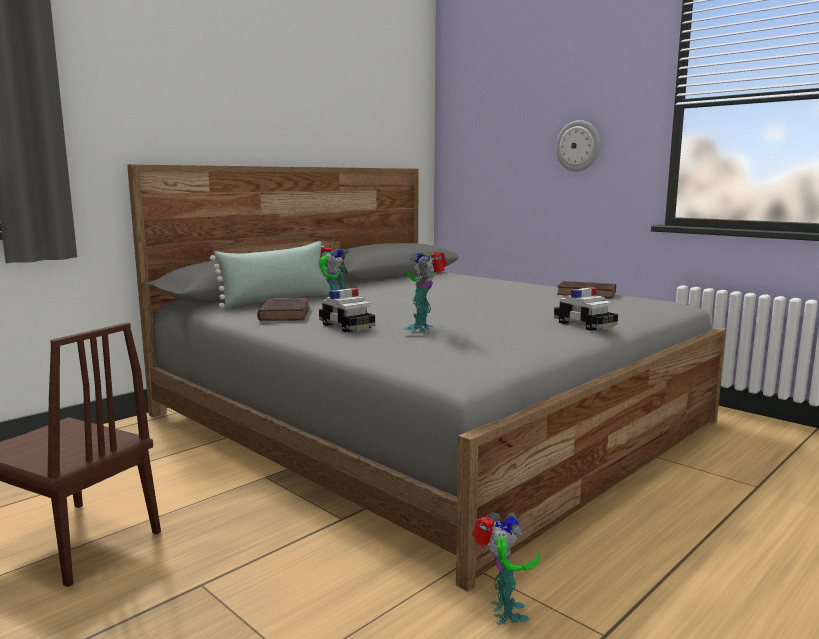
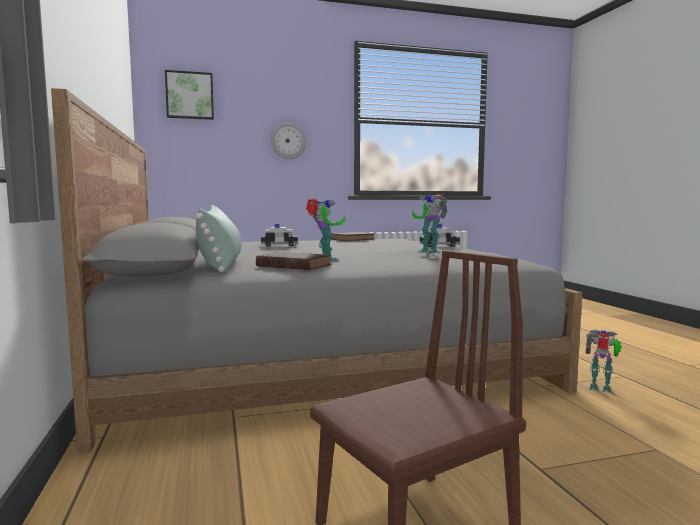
camera: 60 degrees left, 5 degrees down
(346, 326) = (379, 261): toy car -> toy car (279, 245)
(479, 100) = (189, 95): none -> picture

